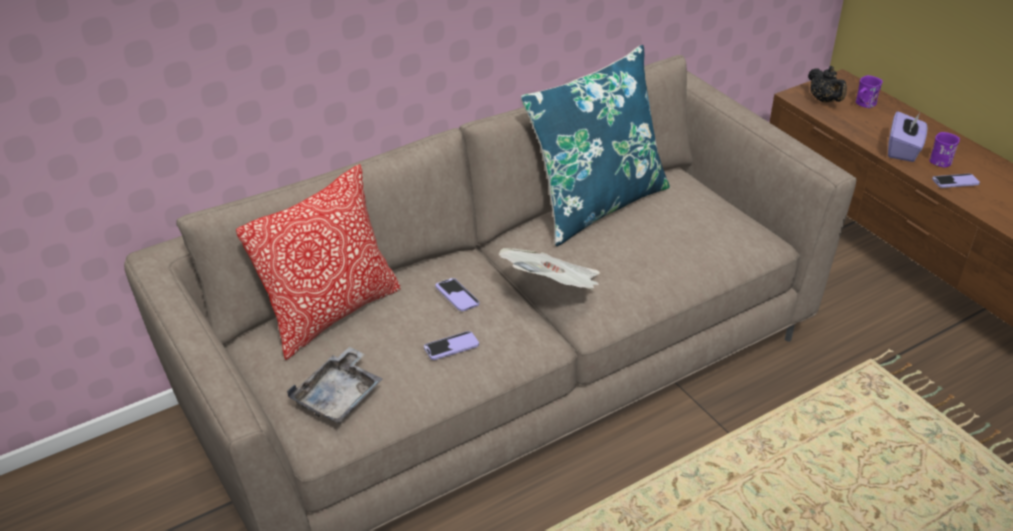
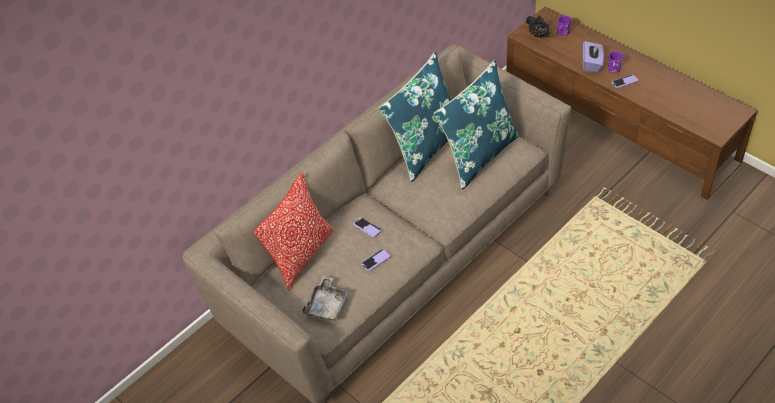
camera: 10 degrees left, 10 degrees up
(553, 289) = (419, 211): newspaper -> none
(680, 231) = (478, 155): none -> blue pillow

